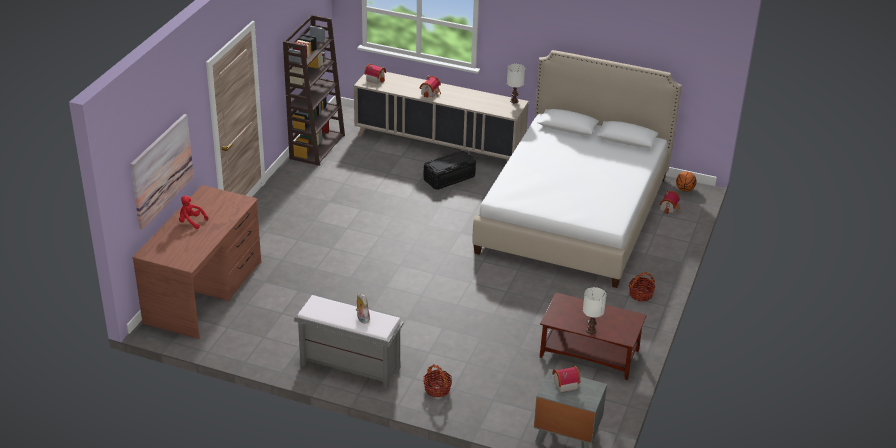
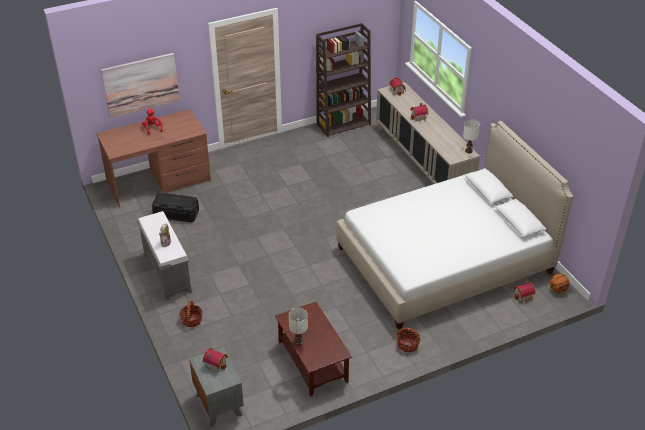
camera: 45 degrees right, 5 degrees up
(449, 178) = (396, 188): black storage box -> black storage box (176, 214)

